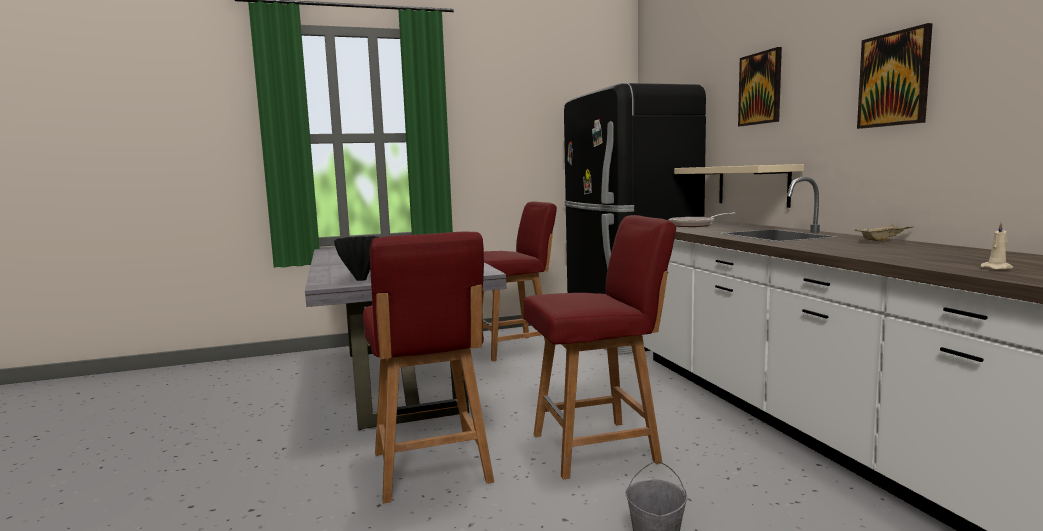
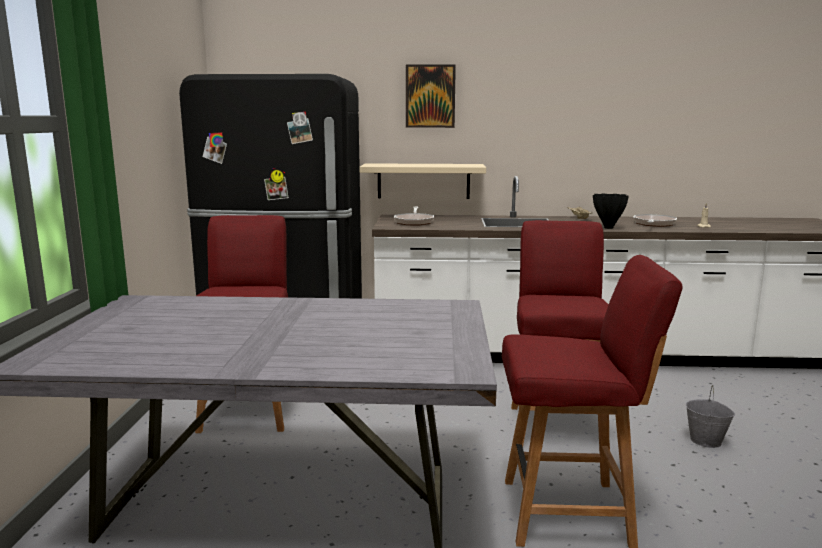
camera: 70 degrees left, 5 degrees up
(360, 279) = (442, 353): black vase -> black vase (608, 228)
(894, 79) = (563, 109): picture -> none
(931, 256) = (654, 224): none -> frying pan

